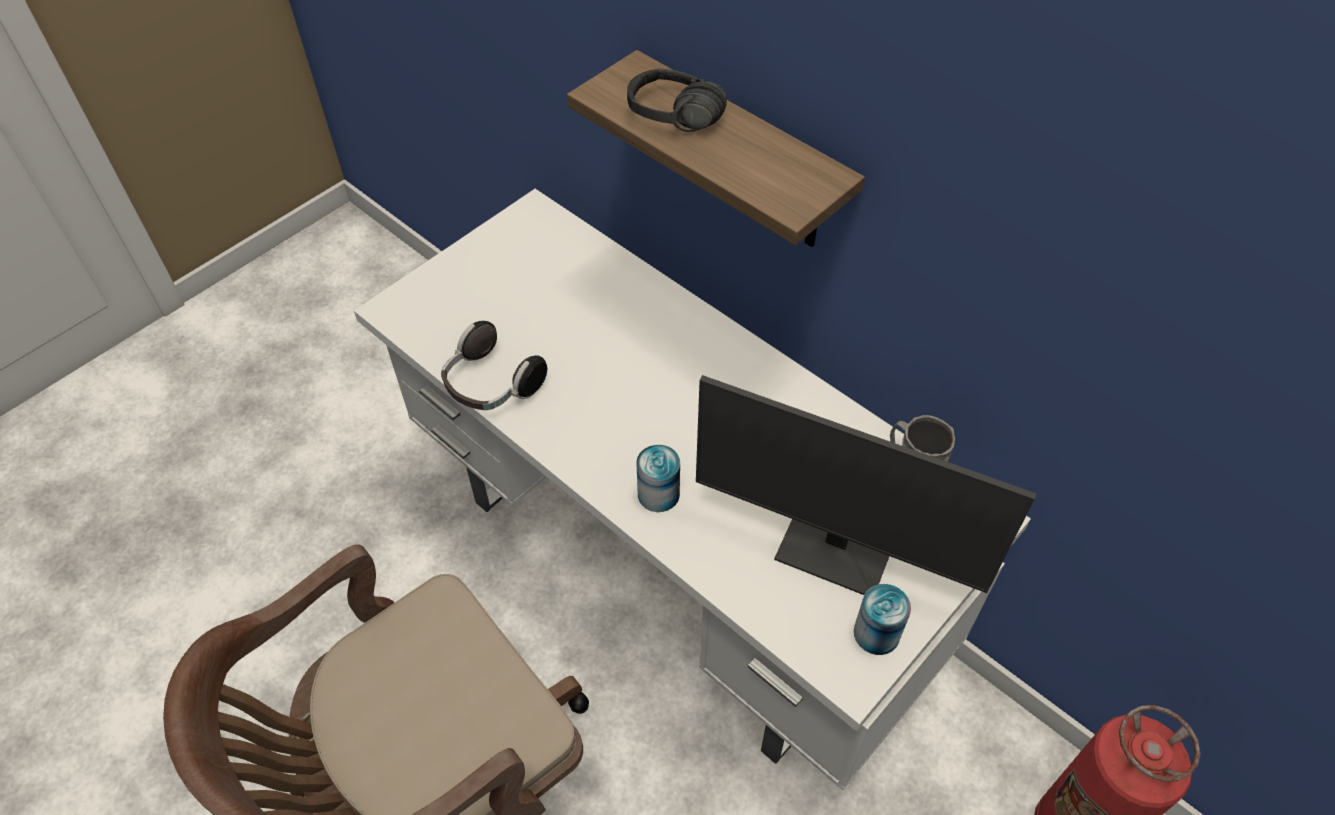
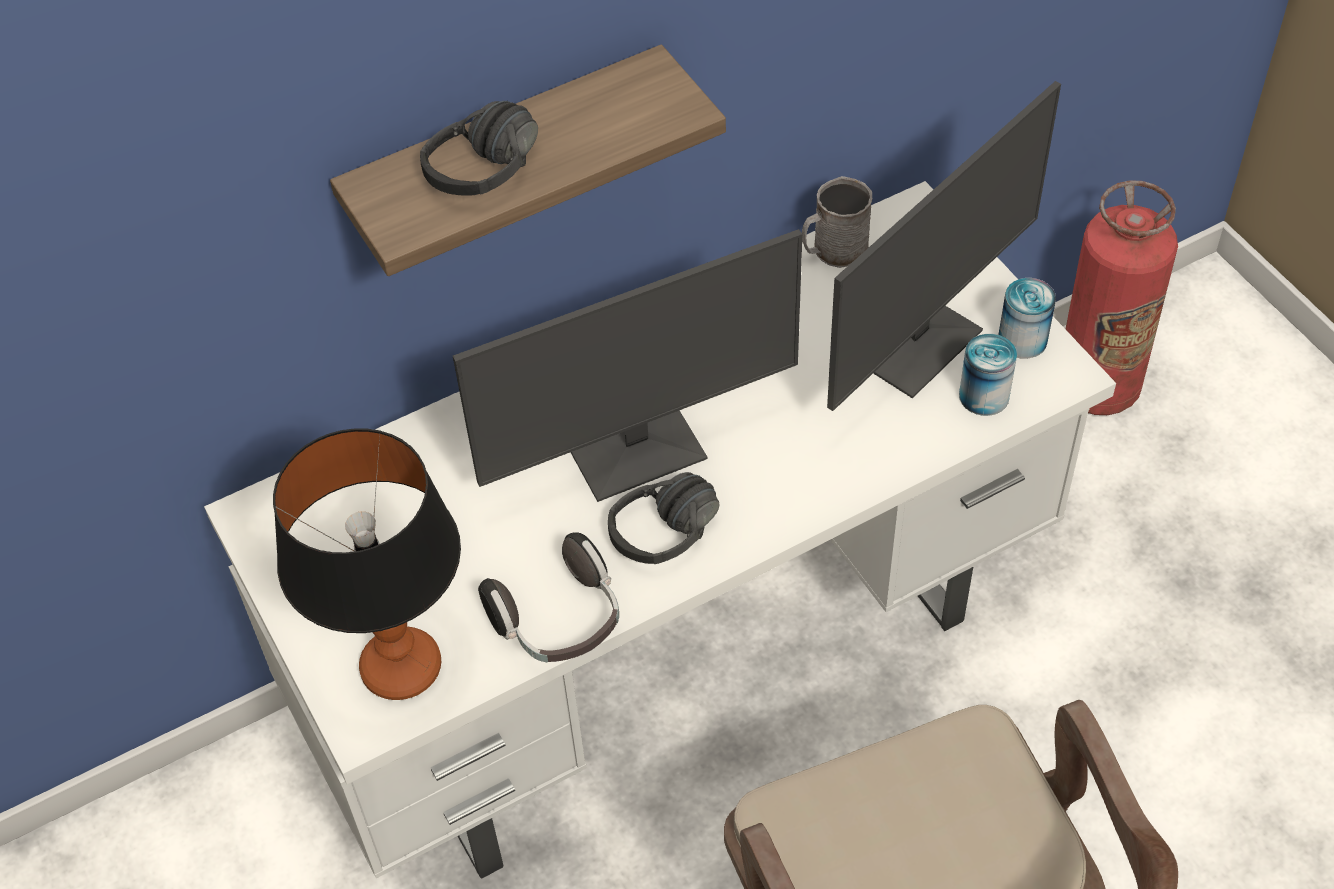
camera: 70 degrees left, 0 degrees up
(436, 315) = (401, 667): none -> table lamp
(577, 434) = (675, 543): none -> black headphones
(655, 389) = (635, 448): none -> monitor
(658, 494) = (792, 481): can -> can (984, 396)

